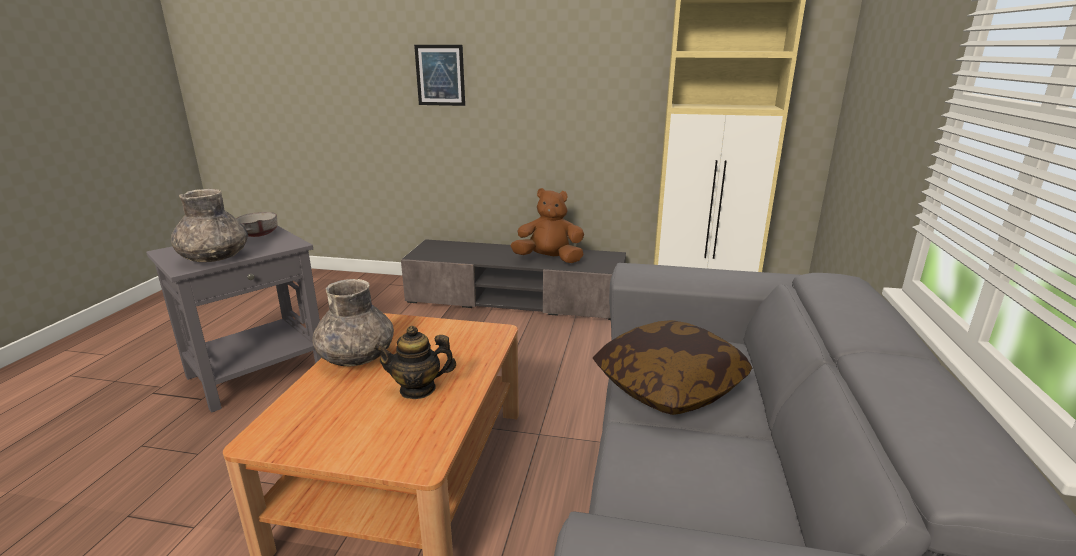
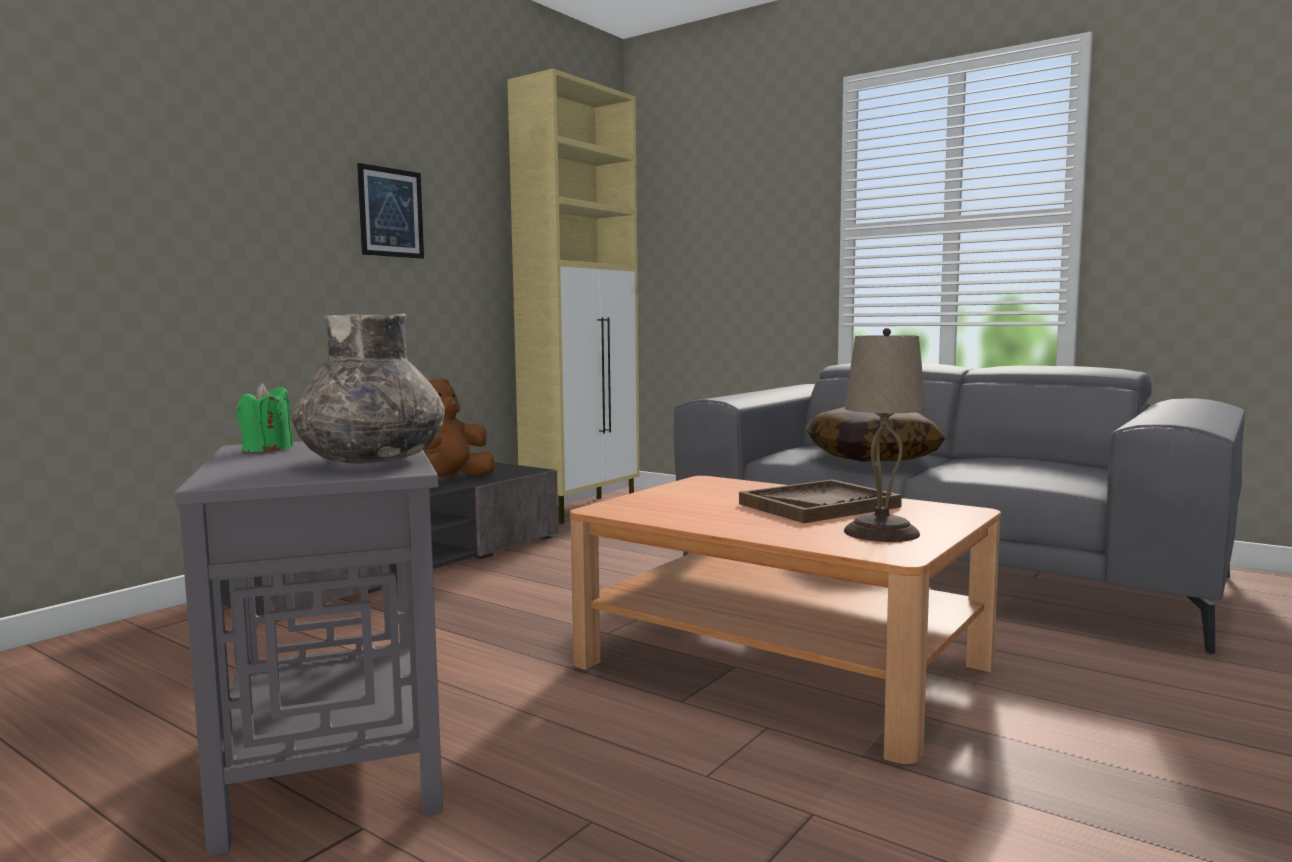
camera: 65 degrees left, 15 degrees down
(258, 234) = (267, 449): grey bowl -> green candle
(325, 428) = (883, 532): none -> beige table lamp
(357, 357) = (711, 519): grey vase -> none
(418, 389) = (819, 505): teapot -> brown tray
(440, 75) = (215, 202): picture -> picture (391, 212)

